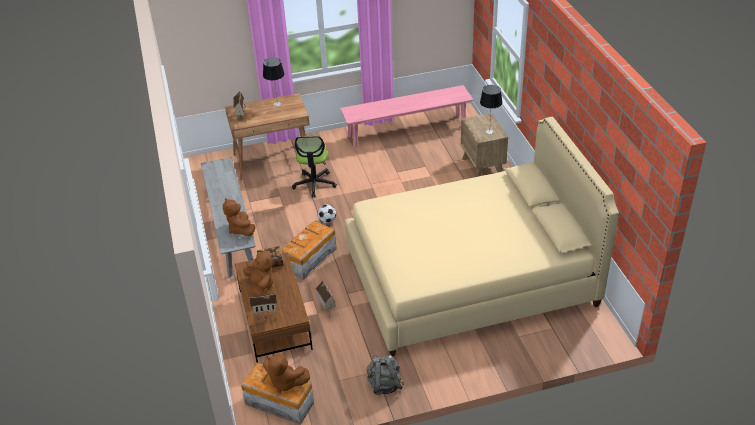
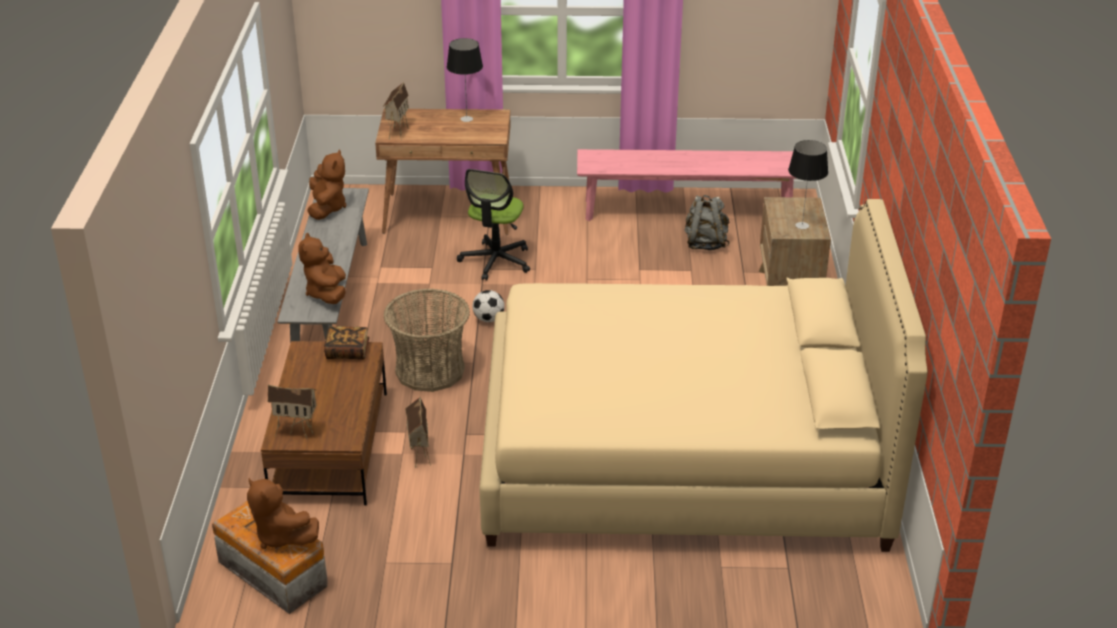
camera: 15 degrees right, 5 degrees down
(260, 286) = (313, 383): brown plush toy -> brown plush toy (327, 208)
(309, 260) = (430, 370): storage box -> basket
(384, 385) = (455, 587): grey backpack -> grey backpack (705, 244)

